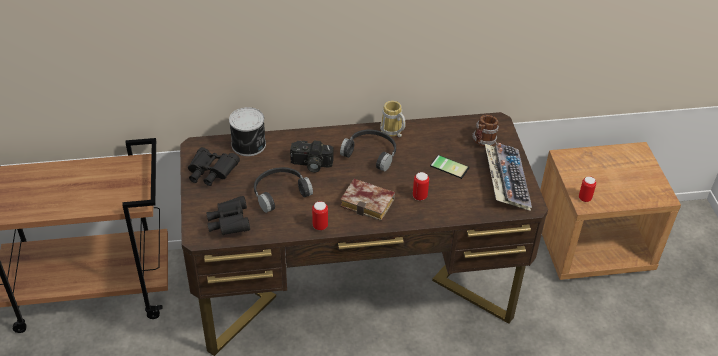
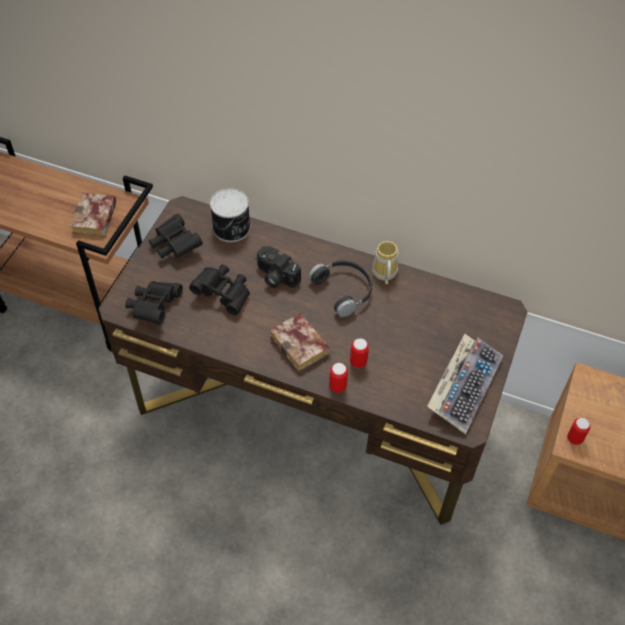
camera: 30 degrees right, 10 degrees up
(119, 186) = (96, 220): none -> book
(280, 192) = (224, 294): black headphones -> black binoculars
(320, 226) = (236, 349): can -> can (337, 386)
(450, 165) = (416, 341): phone -> none
(483, 142) = (473, 329): mug -> none

